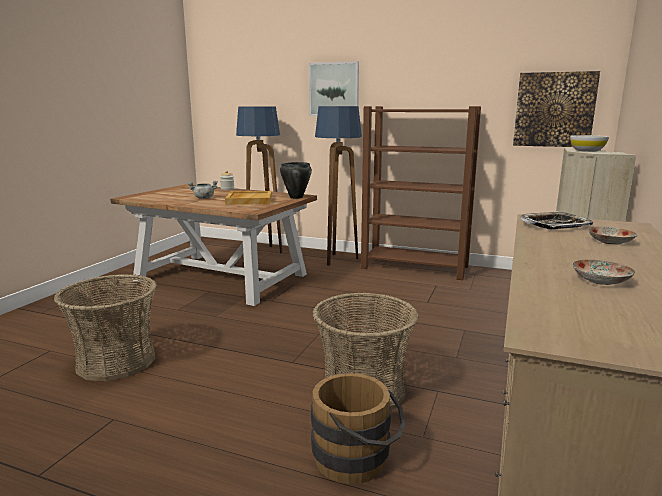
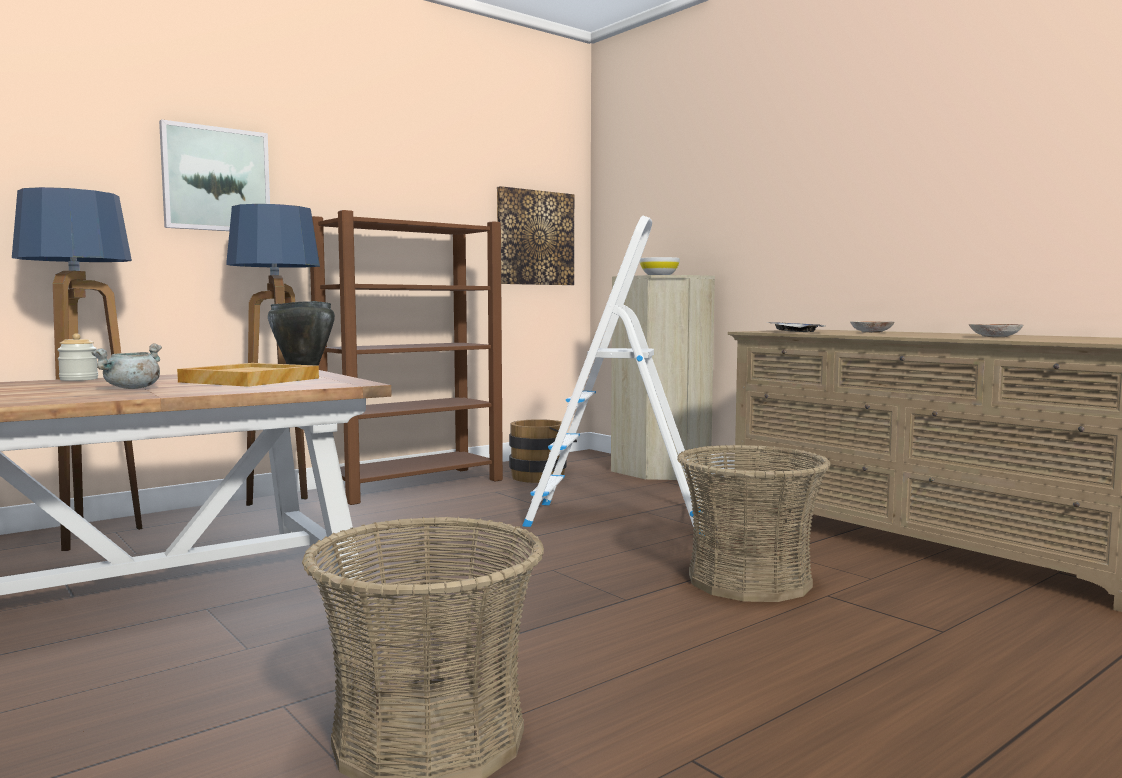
camera: 60 degrees left, 10 degrees down
(357, 460) = (904, 613): brown bucket -> brown bucket (542, 476)
(434, 326) = (616, 518): none -> white step ladder

